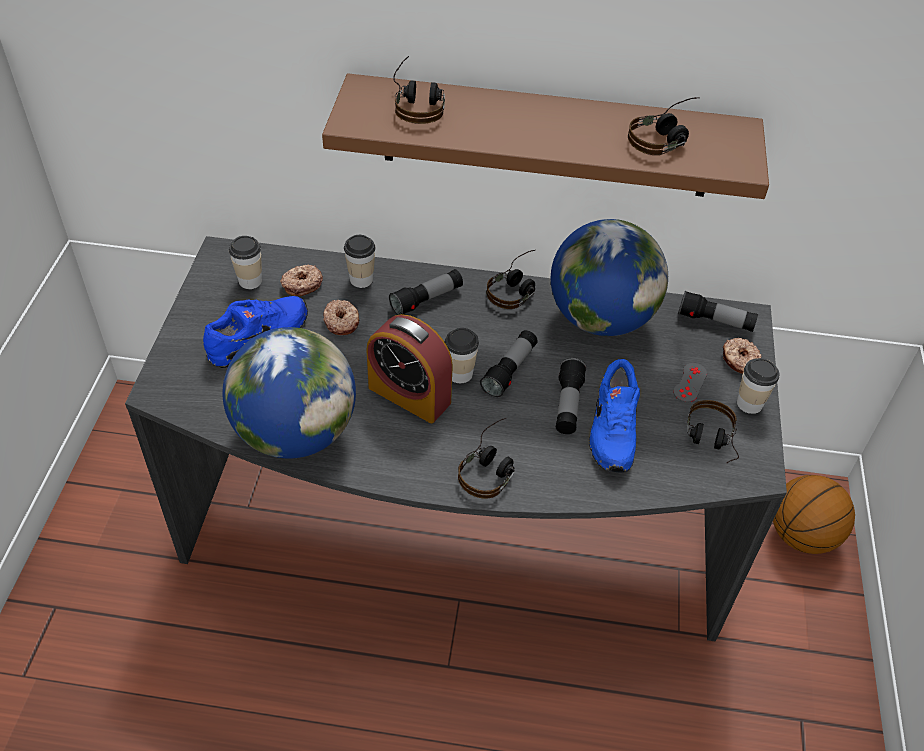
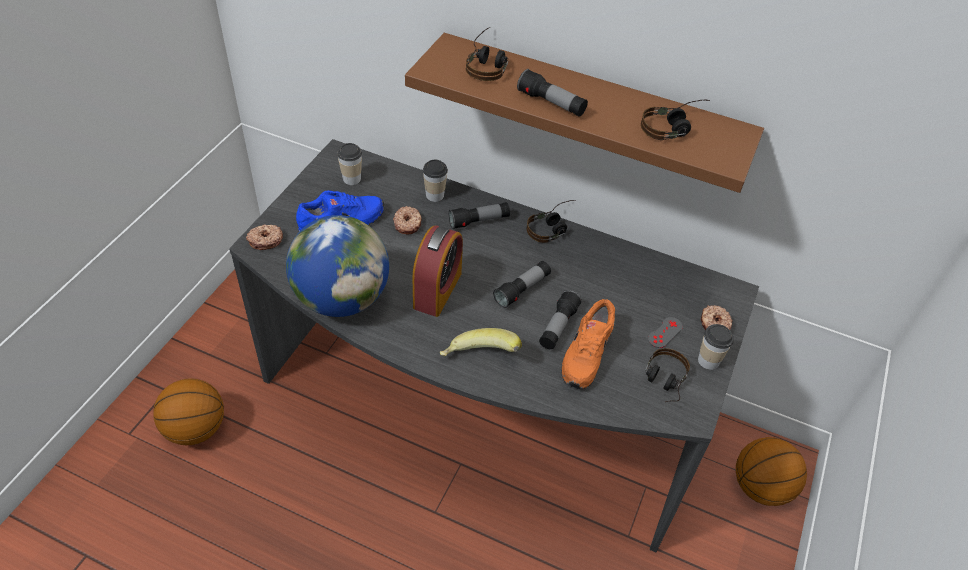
camera: 15 degrees right, 0 degrees up
(111, 646) = (195, 429): none -> basketball
(302, 284) = (389, 189): donut -> donut (265, 240)
(409, 395) = (437, 290): alarm clock -> alarm clock turned 120 degrees counterclockwise
(460, 373) = (482, 283): cup -> none
(491, 467) = (479, 359): headphones -> banana
(600, 319) = (611, 266): globe -> none
(611, 430) = (585, 354): blue shoe -> orange shoe
(715, 321) = (706, 288): flashlight -> flashlight (551, 103)

